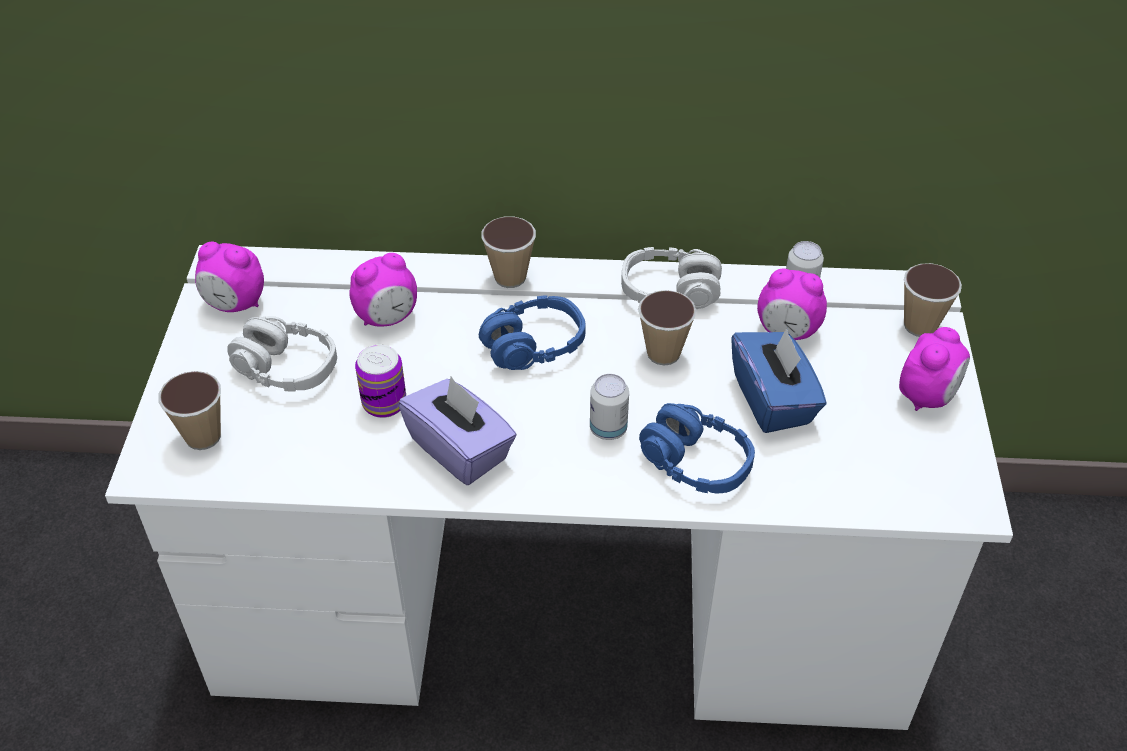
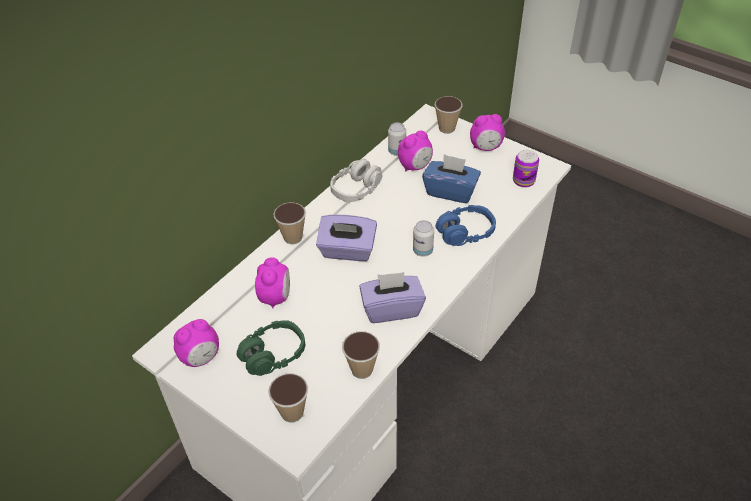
camera: 55 degrees left, 0 degrees up
(286, 368) = (273, 354): grey headphones -> green headphones
(384, 403) = (335, 324): can -> can (523, 181)
(533, 345) = (347, 251): blue headphones -> purple tissue box
(663, 353) = (393, 210): cup -> cup (362, 369)
(927, 396) = (485, 147): alarm clock -> alarm clock turned 105 degrees clockwise

